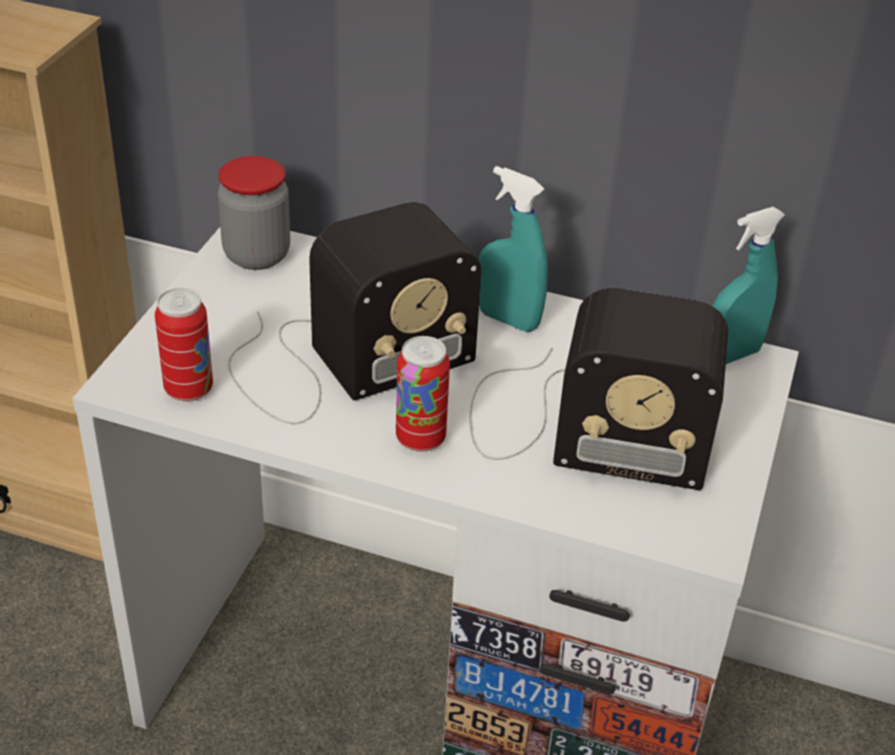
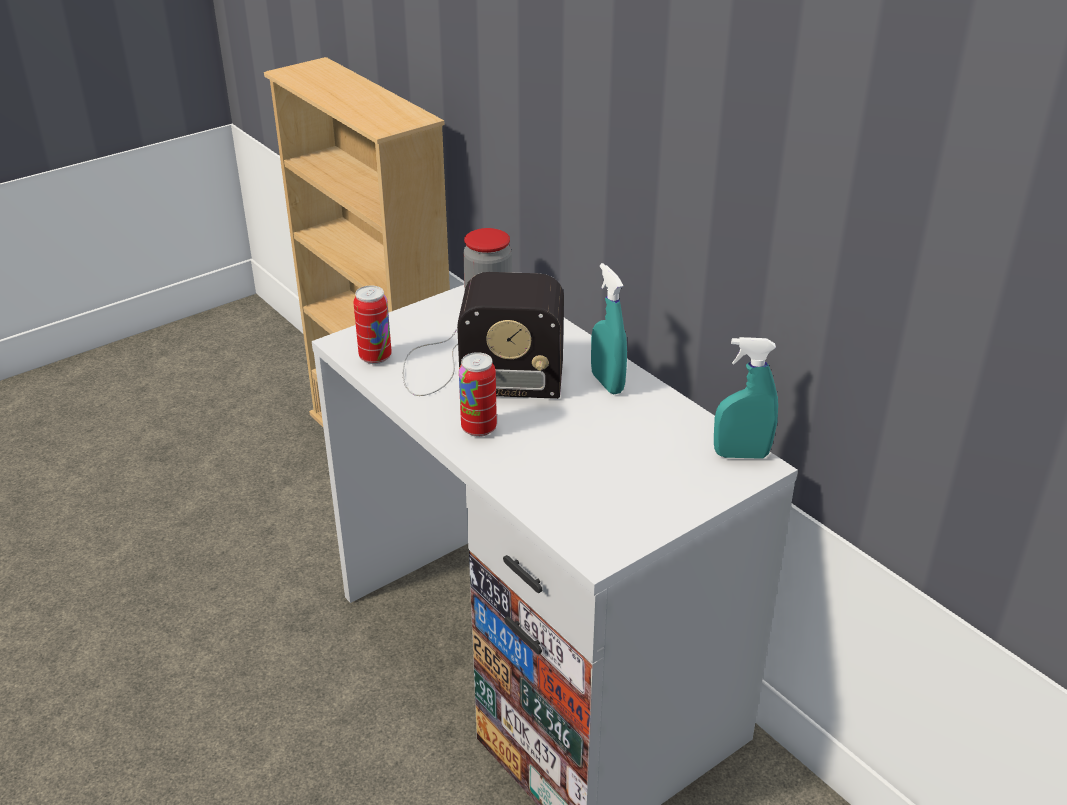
camera: 35 degrees right, 5 degrees down
(579, 427) = (585, 458): radio -> none

